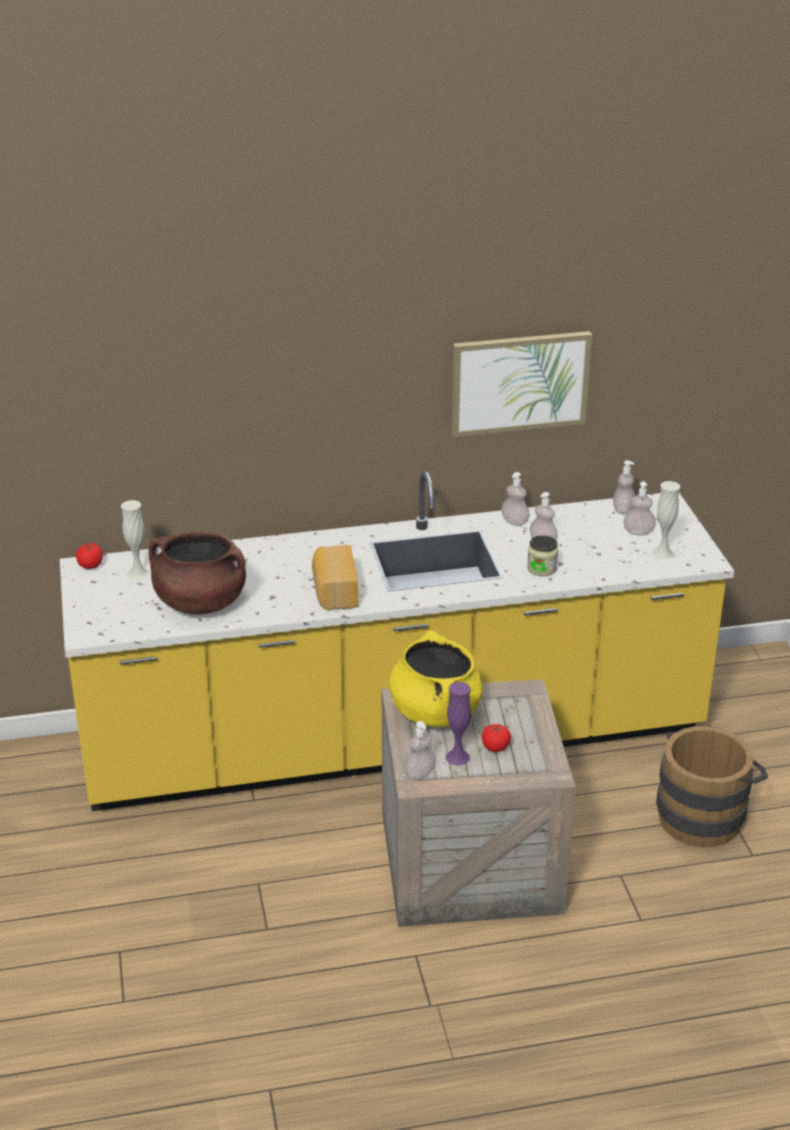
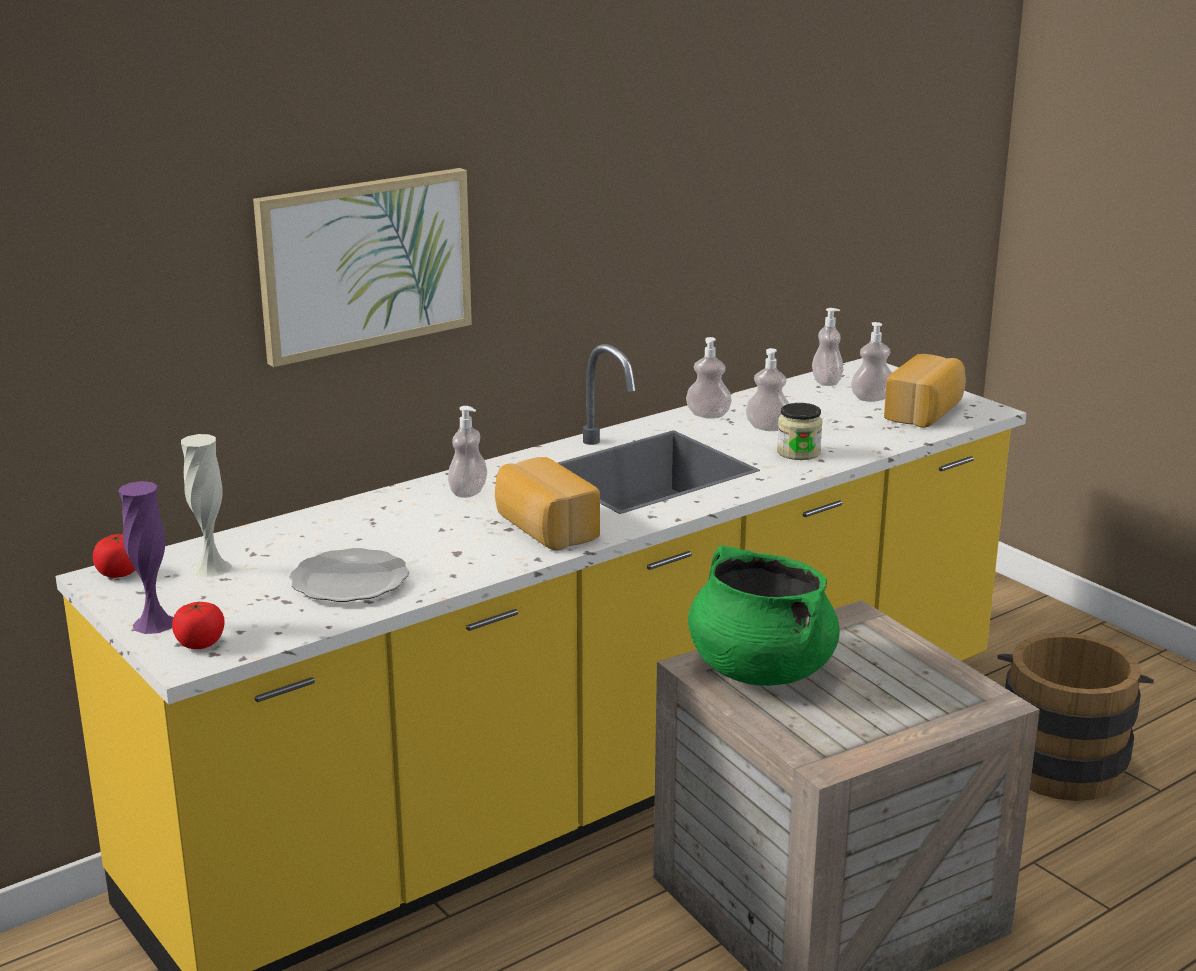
camera: 25 degrees left, 10 degrees down
(200, 602) = (348, 581): brown cooking pot -> plate
(419, 773) = (817, 749): soap dispenser -> soap dispenser (468, 492)
(435, 711) = (759, 669): yellow cooking pot -> green cooking pot
(457, 757) = (848, 715): purple vase -> purple vase (154, 623)
(495, 747) = (886, 690): tomato -> tomato (200, 643)
(519, 382) = (690, 208): picture -> picture (365, 263)
(662, 553) = (925, 412): white vase -> bread

